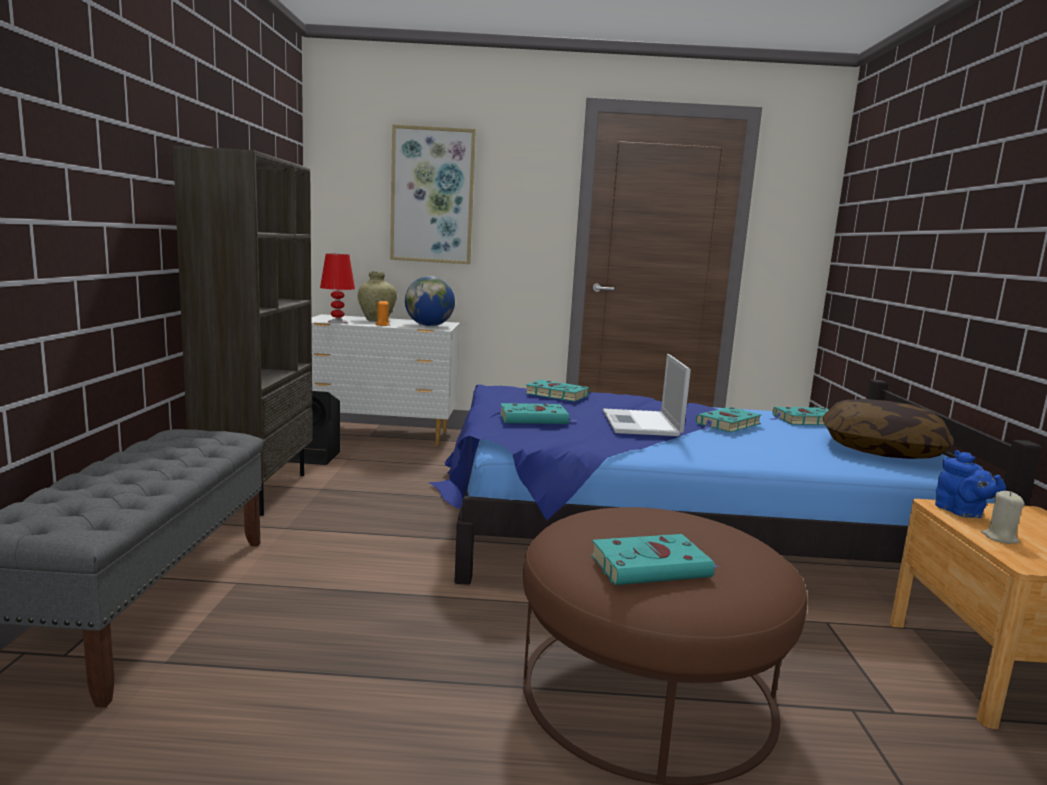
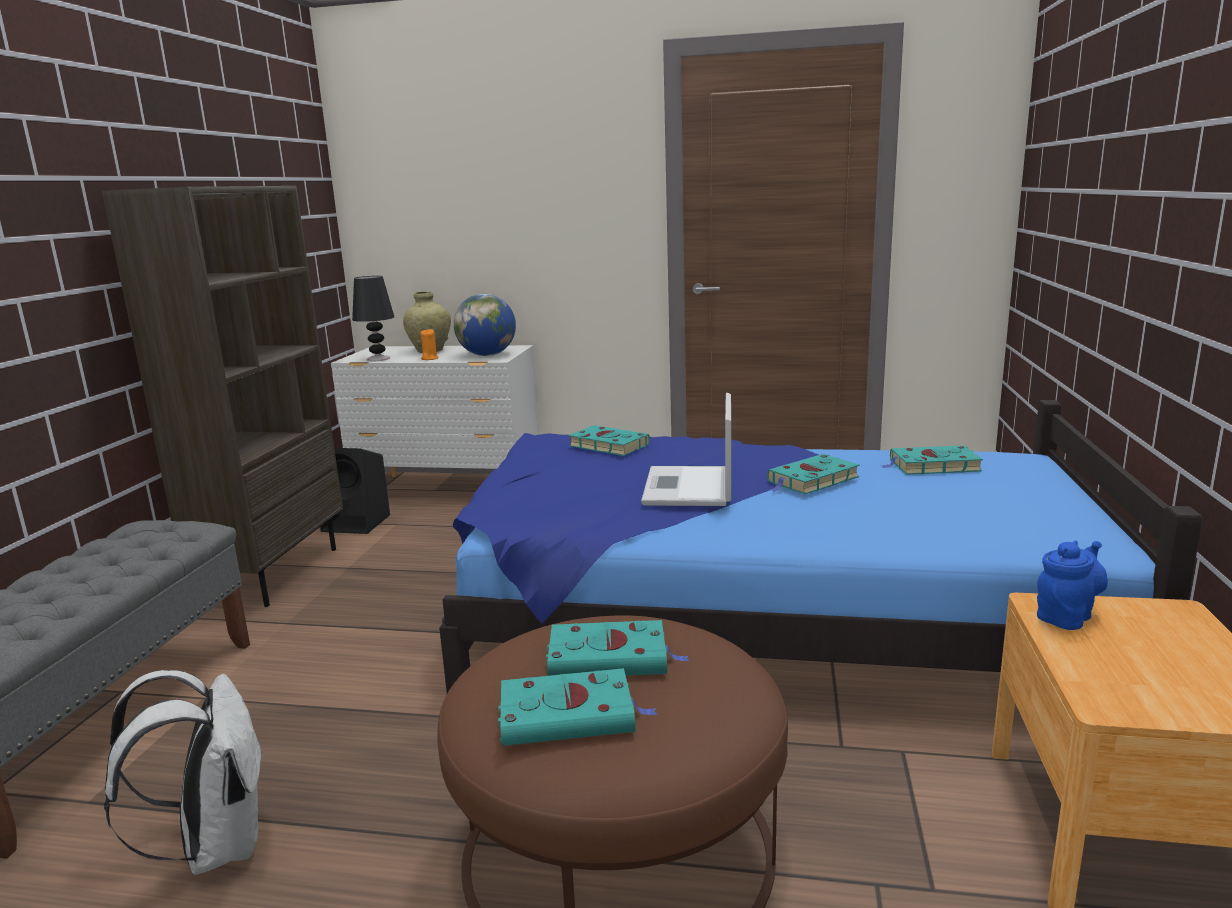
camera: 10 degrees right, 5 degrees up
(304, 693) = (216, 845): none -> white backpack
(337, 322) = (378, 359): red table lamp -> black table lamp
(432, 196) = (484, 190): picture -> none
(535, 419) = (554, 487): turquoise book -> turquoise book (611, 658)
(881, 449) = (1009, 511): pillow -> none
(961, 513) = (1066, 616): blue teapot -> blue teapot turned 120 degrees counterclockwise
(999, 538) = (1094, 660): beige candle -> none

